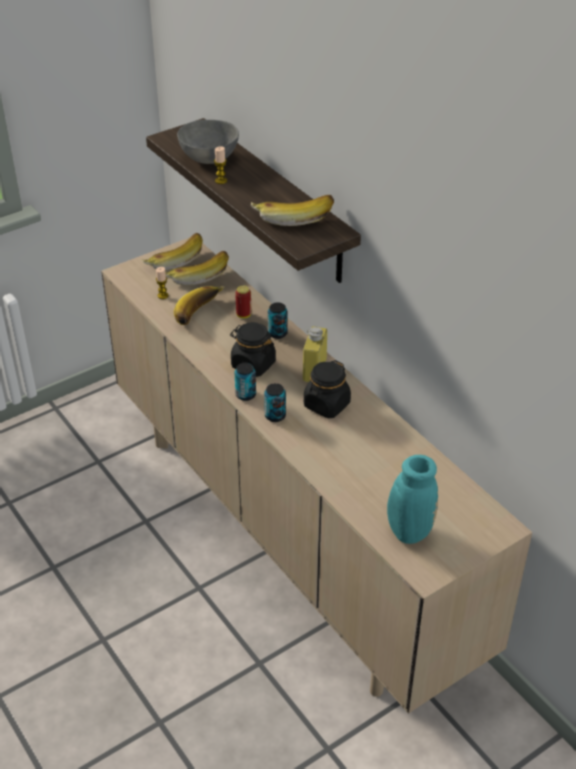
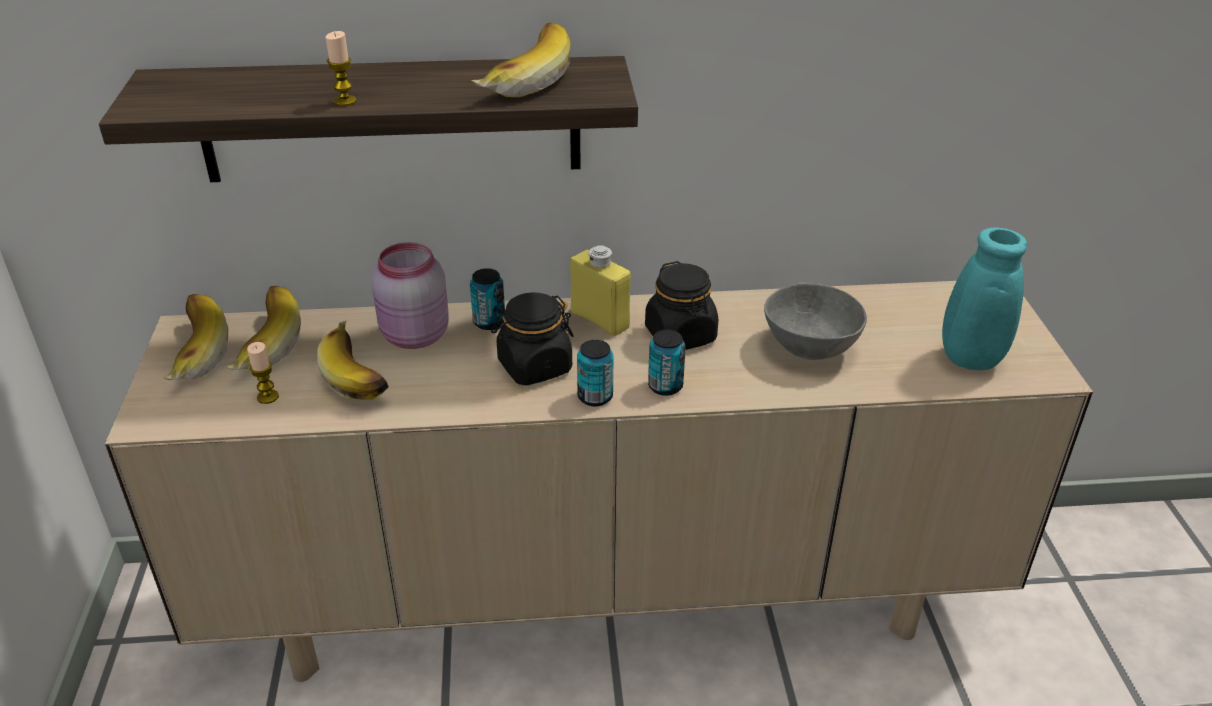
camera: 60 degrees left, 5 degrees down
(207, 158) = (263, 94): grey bowl -> grey bowl (810, 349)
(243, 315) = (413, 336): can -> pink jar

